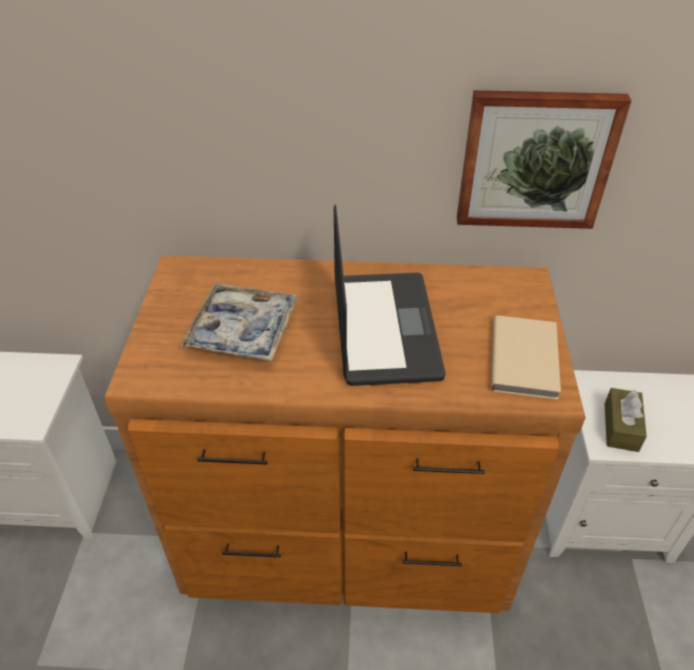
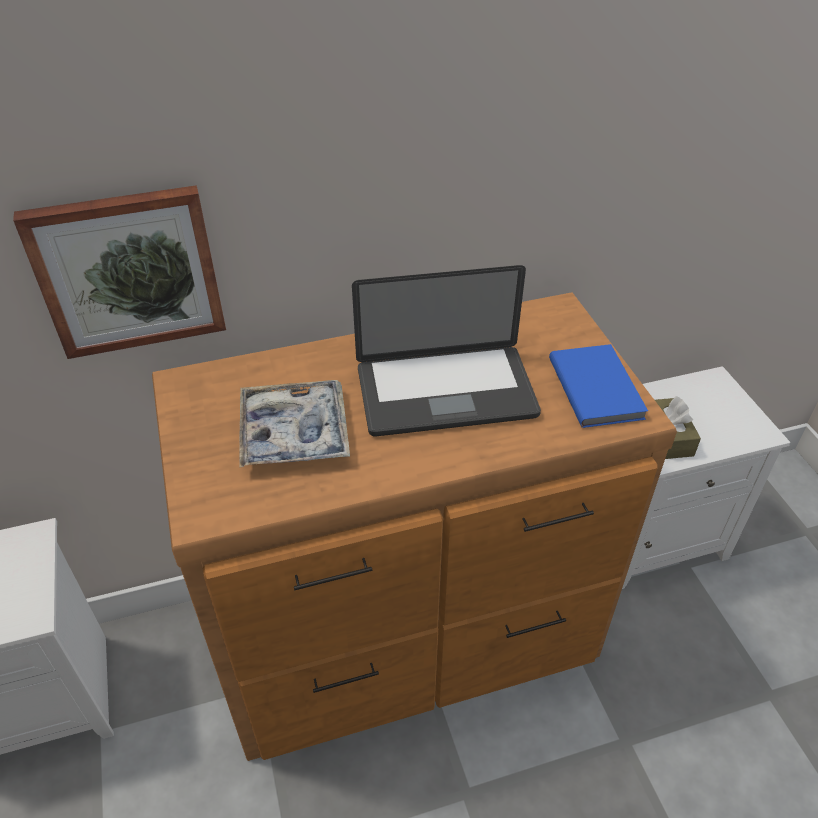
camera: 20 degrees left, 0 degrees up
(385, 329) = (445, 392): laptop -> laptop turned 105 degrees clockwise
(526, 358) = (597, 387): beige book -> blue book
(535, 160) = (551, 183): picture -> picture (128, 271)

